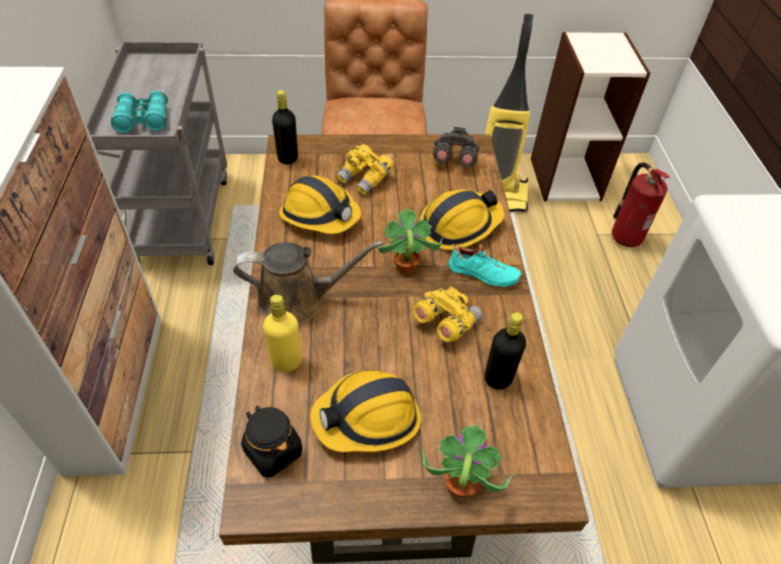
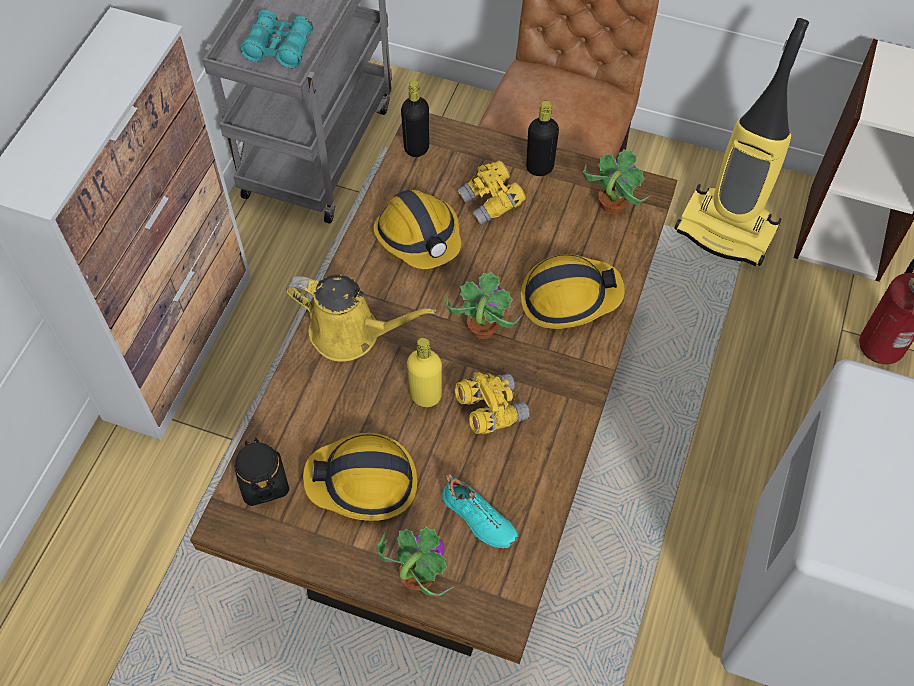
camera: 25 degrees right, 10 degrees up
(286, 362) = (312, 397): yellow bottle -> yellow bottle (425, 396)
(298, 300) = (351, 333): brown watering can -> yellow watering can
(454, 160) = (611, 205): grey binoculars -> potted plant
(482, 275) = (561, 368): turquoise shoe -> turquoise shoe (478, 520)
(498, 378) = (512, 488): black bottle -> black bottle (539, 167)

